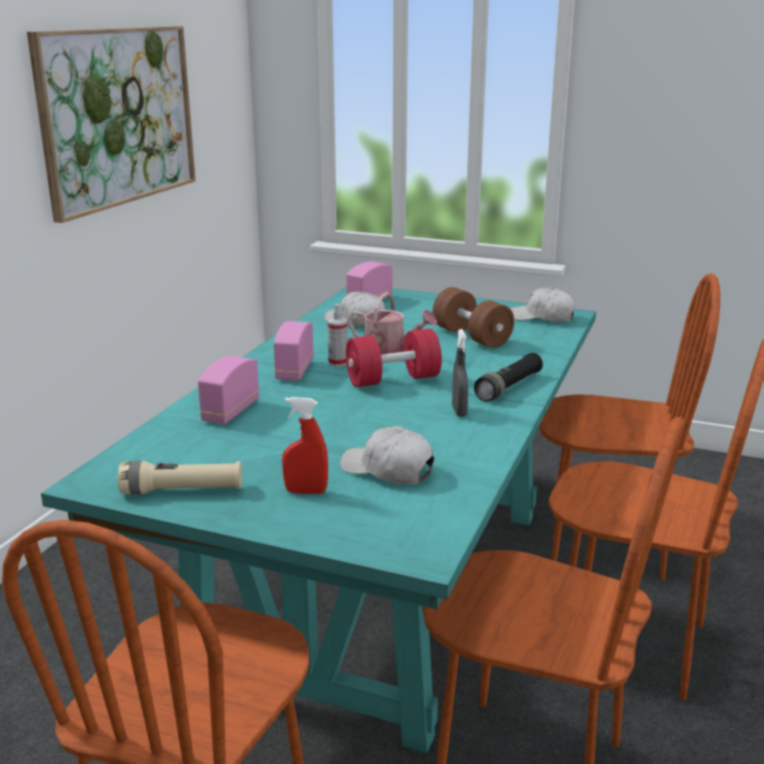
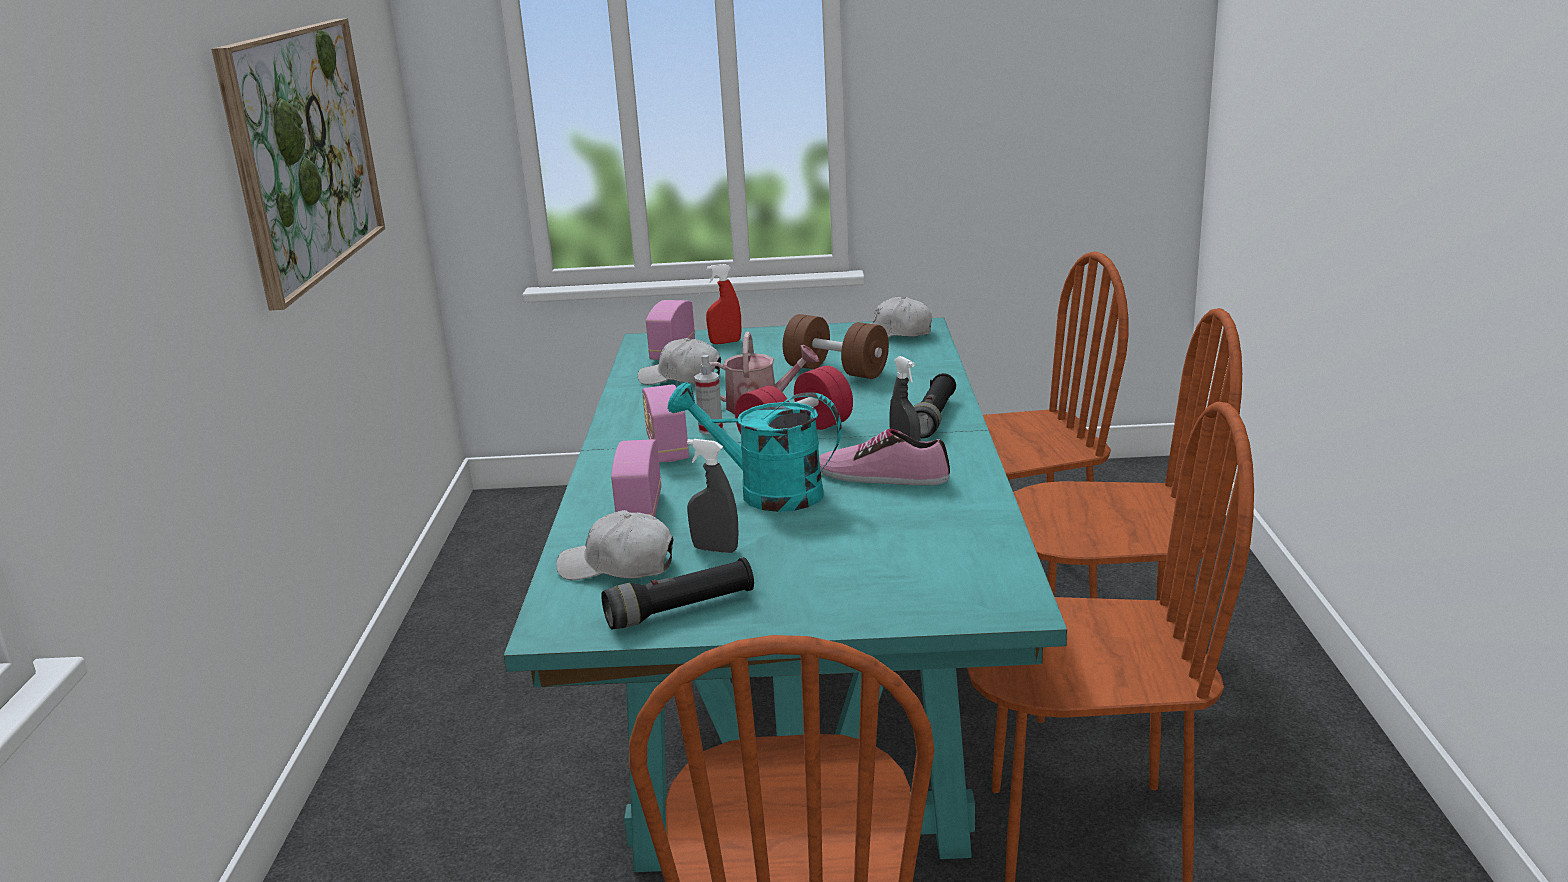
camera: 20 degrees left, 0 degrees up
(182, 491) = (680, 609): beige flashlight -> black flashlight
(251, 452) = (715, 549): none -> grey spray bottle
(306, 491) = (825, 576): red spray bottle -> red spray bottle (725, 342)
(328, 418) = (766, 493): none -> turquoise watering can
(387, 470) = (891, 533): white cap -> white cap (618, 566)
(426, 424) = (882, 475): none -> shoe

